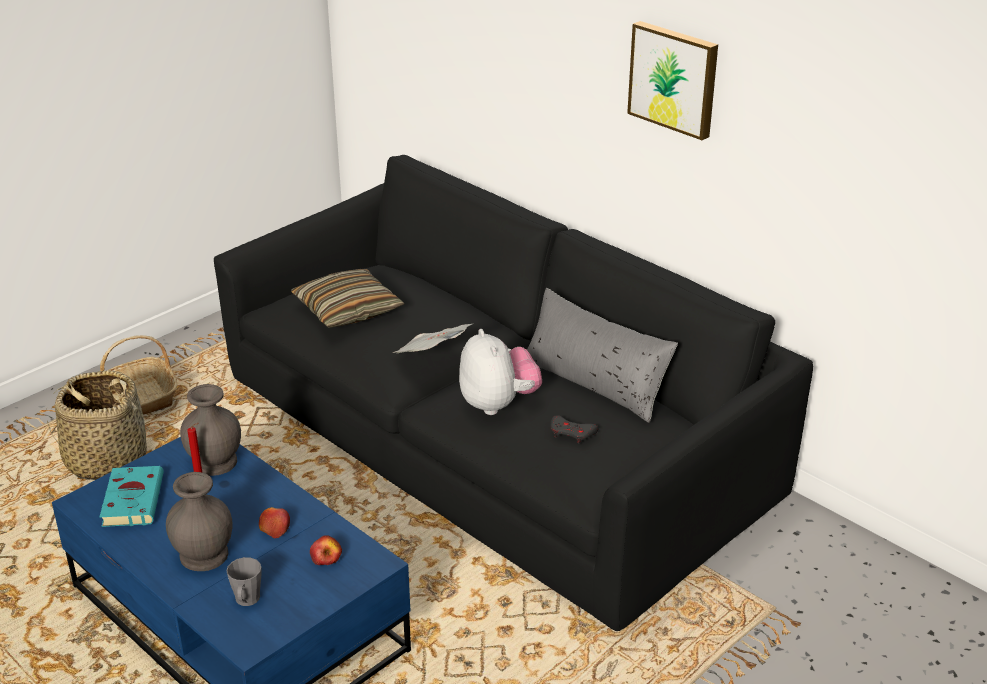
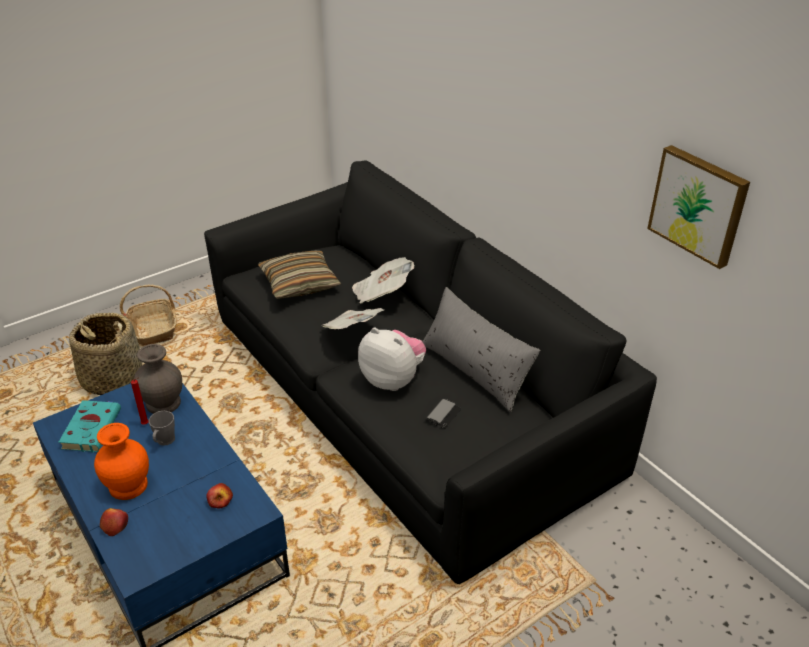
camera: 10 degrees right, 5 degrees up
(205, 555) = (128, 486): grey vase -> orange vase
(246, 601) = (147, 532): grey mug -> grey mug (164, 441)
(274, 527) = (189, 467): apple -> apple (114, 524)
(455, 311) = (381, 293): none -> newspaper
(498, 404) = (393, 379): plush toy -> plush toy turned 45 degrees counterclockwise
(572, 433) = (443, 414): grey game controller -> phone
(674, 78) = (564, 123): picture -> picture (699, 205)

